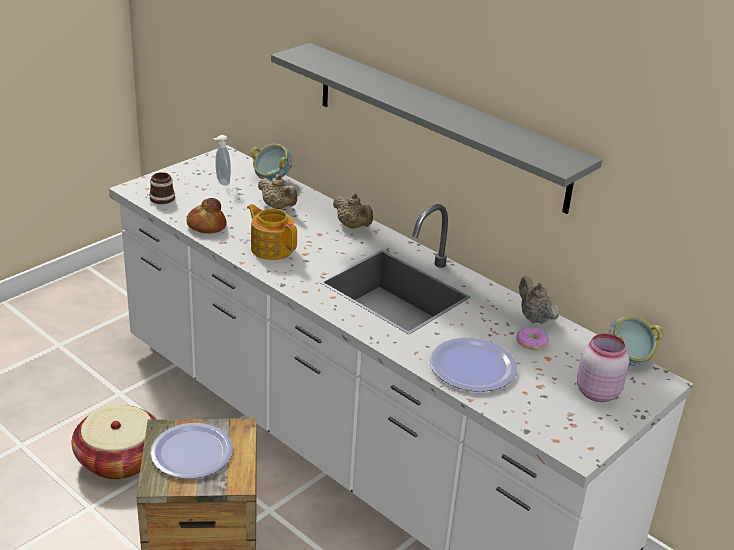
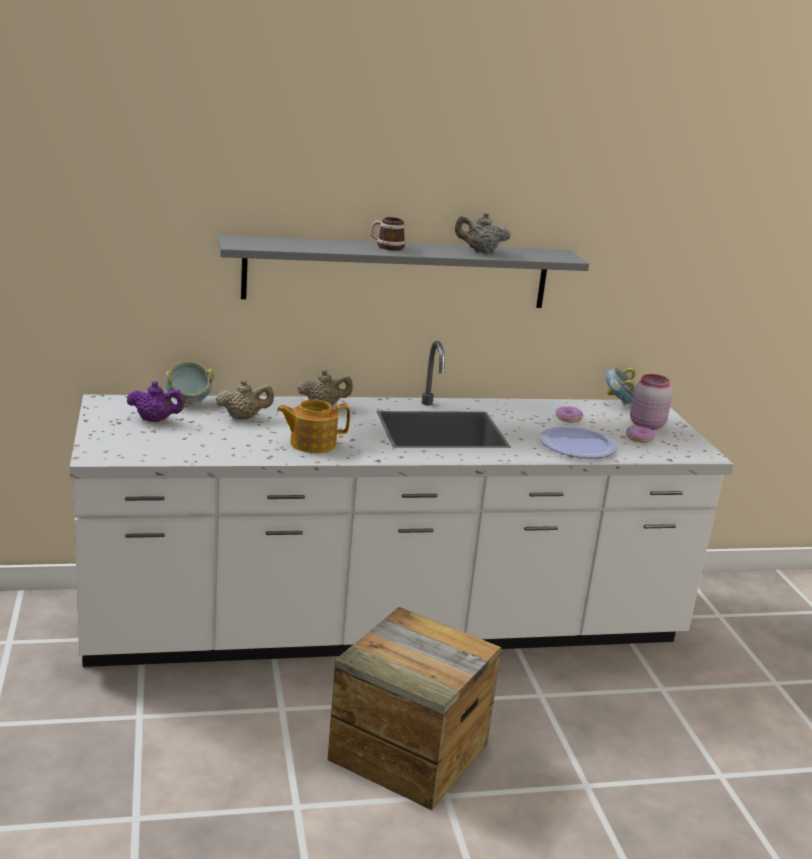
camera: 55 degrees left, 10 degrees down
(119, 459) = (246, 758): basket -> none
(162, 197) = (136, 451): mug -> mug (386, 246)
(192, 452) = (412, 655): plate -> none
(206, 226) = (228, 452): bread -> none
(222, 182) = (155, 420): soap dispenser -> purple teapot
(534, 318) = (538, 406): beige teapot -> beige teapot (480, 251)
(552, 397) = (639, 438): none -> donut

